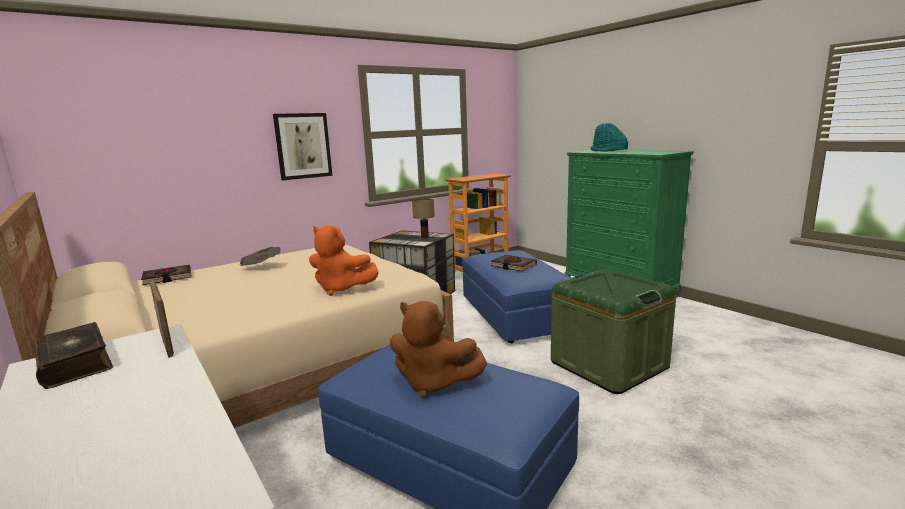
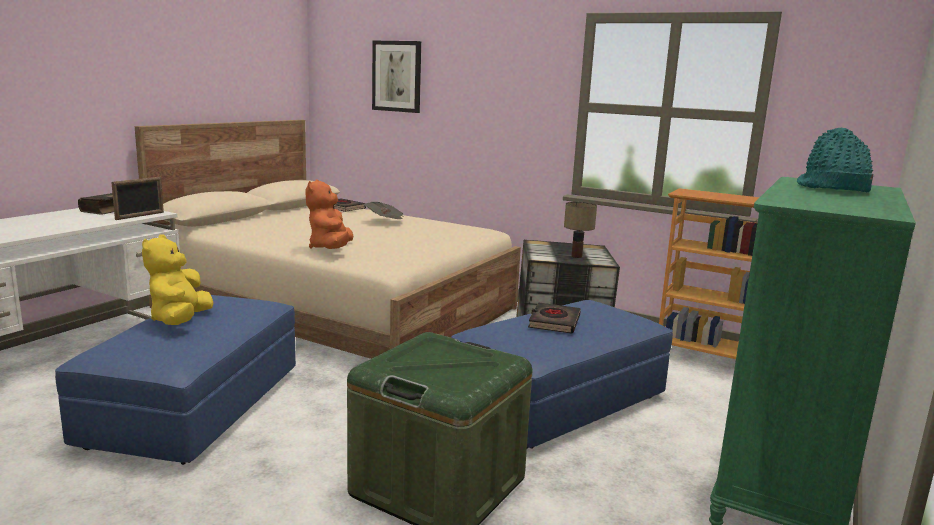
camera: 65 degrees right, 0 degrees up
(303, 146) = (503, 110): picture -> picture (397, 76)
(433, 383) = (180, 321): brown plush toy -> yellow plush toy

